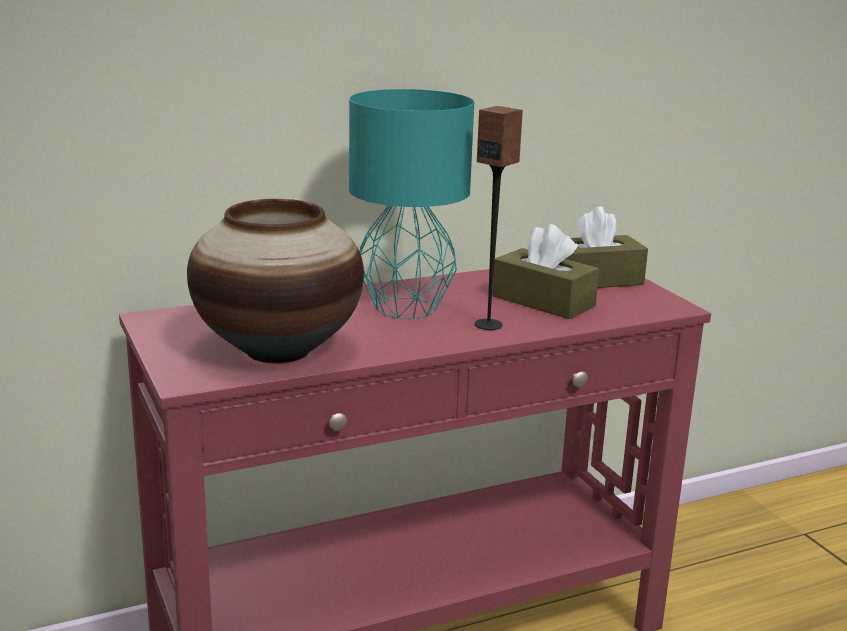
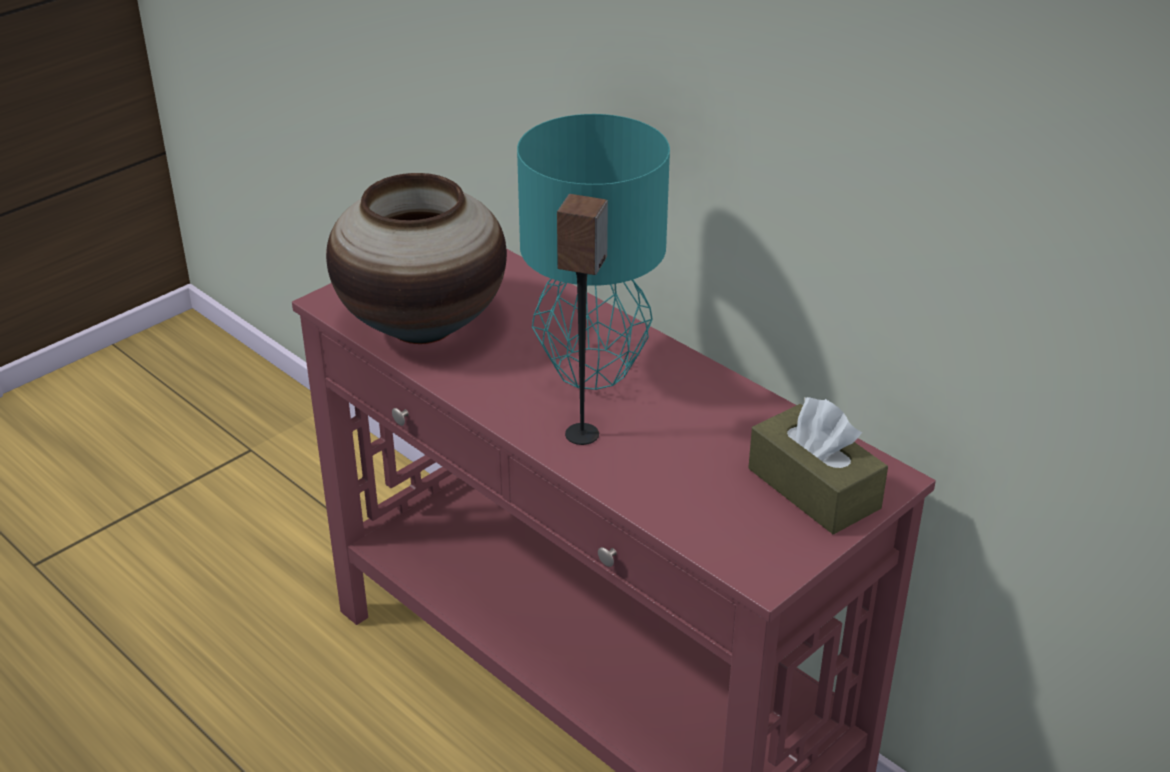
camera: 70 degrees right, 15 degrees up
(543, 301) = (693, 460): brown tissue box -> none

